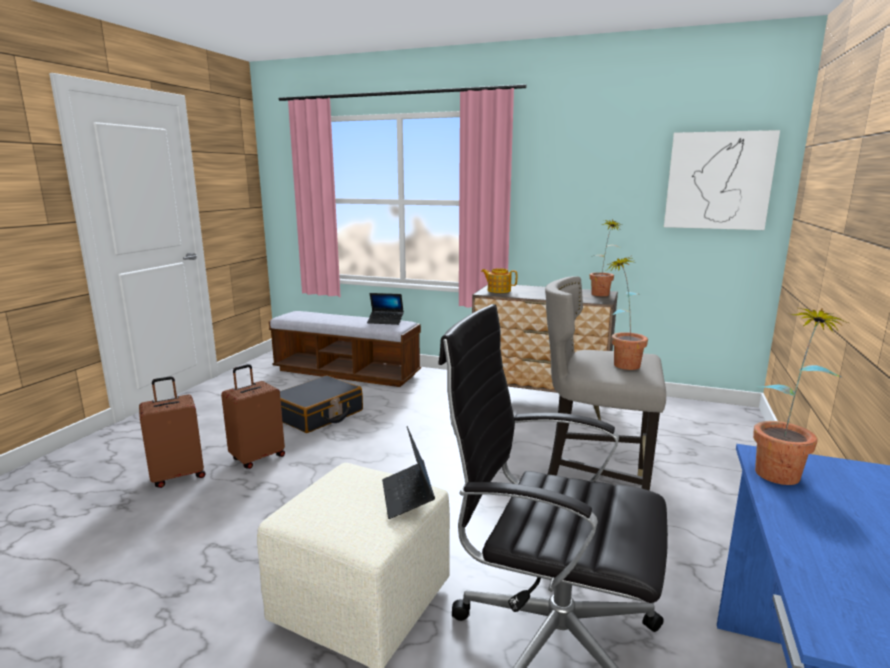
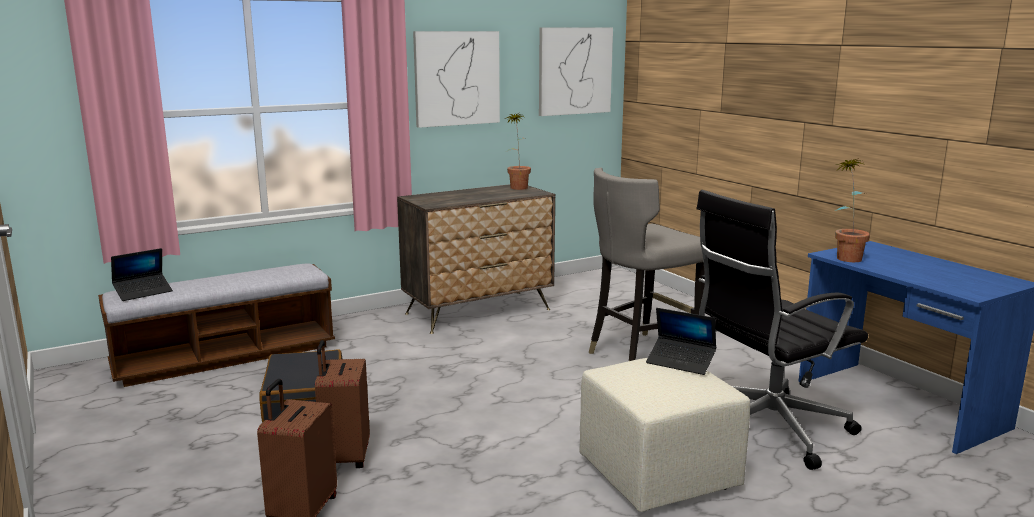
camera: 50 degrees left, 0 degrees up
(385, 321) = (281, 269): laptop -> laptop (143, 292)
(498, 290) = (433, 201): teapot -> none
(571, 184) = (456, 78): none -> picture
(622, 363) = (659, 232): potted plant -> none

